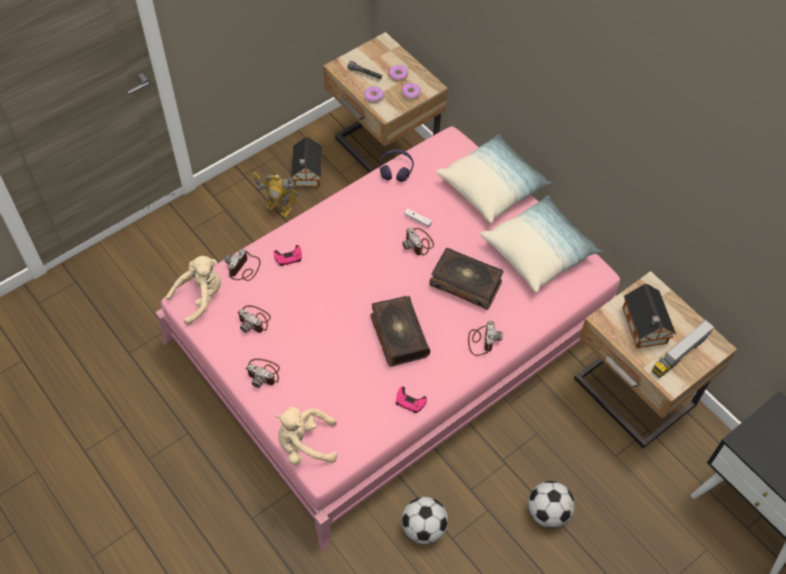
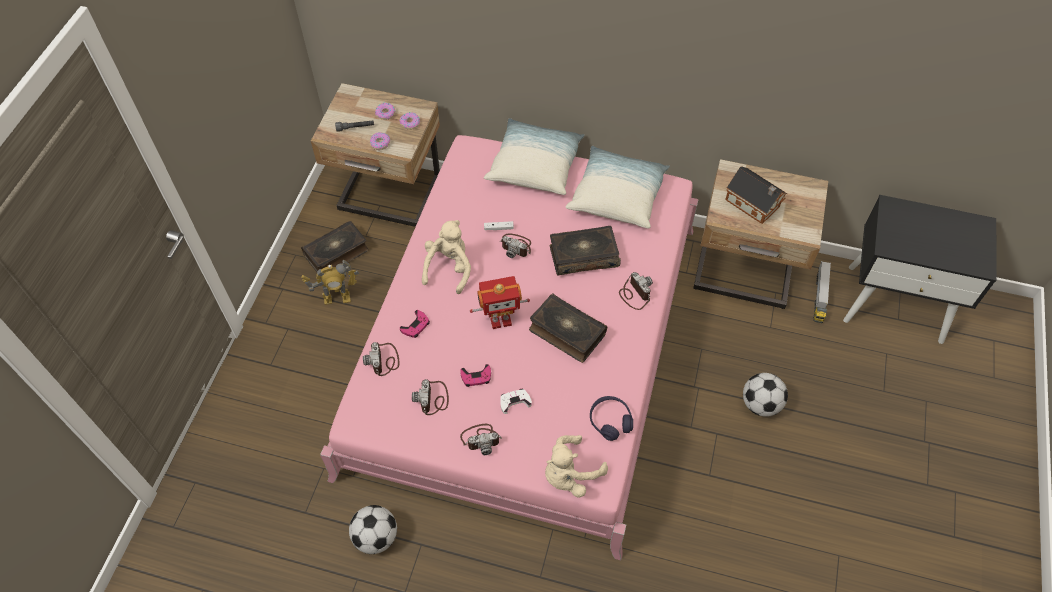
camera: 35 degrees left, 0 degrees up
(200, 297) = (366, 411): beige plush toy -> beige plush toy (449, 268)
(254, 320) = (433, 399): camera -> camera turned 90 degrees clockwise
(307, 173) = (337, 253): toy house -> book
(312, 362) = (515, 402): none -> white game controller
(355, 293) = (500, 320): none -> toy robot
(396, 169) = (443, 197): purple headphones -> purple headphones (610, 421)
(410, 401) = (622, 380): pink game controller -> pink game controller (476, 377)
(423, 528) = (682, 483): football -> football (376, 537)
(680, 354) = (795, 209): toy truck -> toy truck (819, 296)

